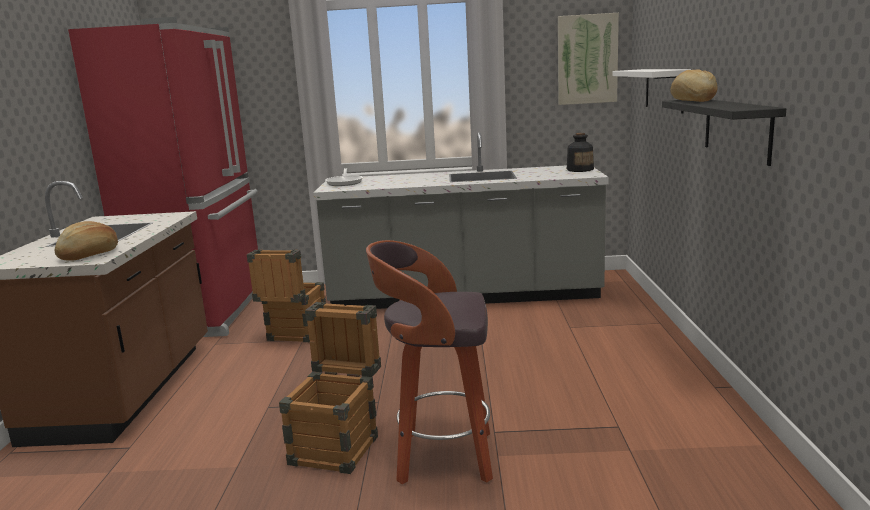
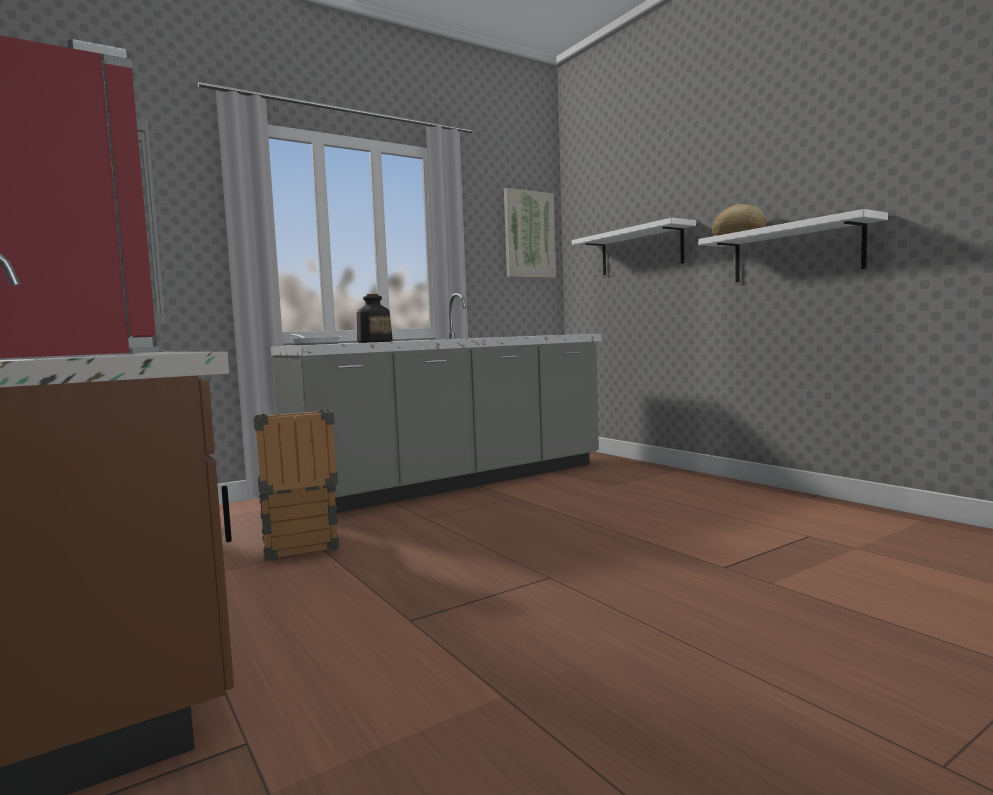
camera: 35 degrees left, 10 degrees down
(90, 254) = (143, 354): bread -> none
(340, 444) = (592, 625): crate -> none
(442, 458) = (729, 601): stool -> none
(580, 170) = (554, 334): bottle -> bottle (375, 342)
(737, 129) = (795, 252): black shelf -> white shelf

